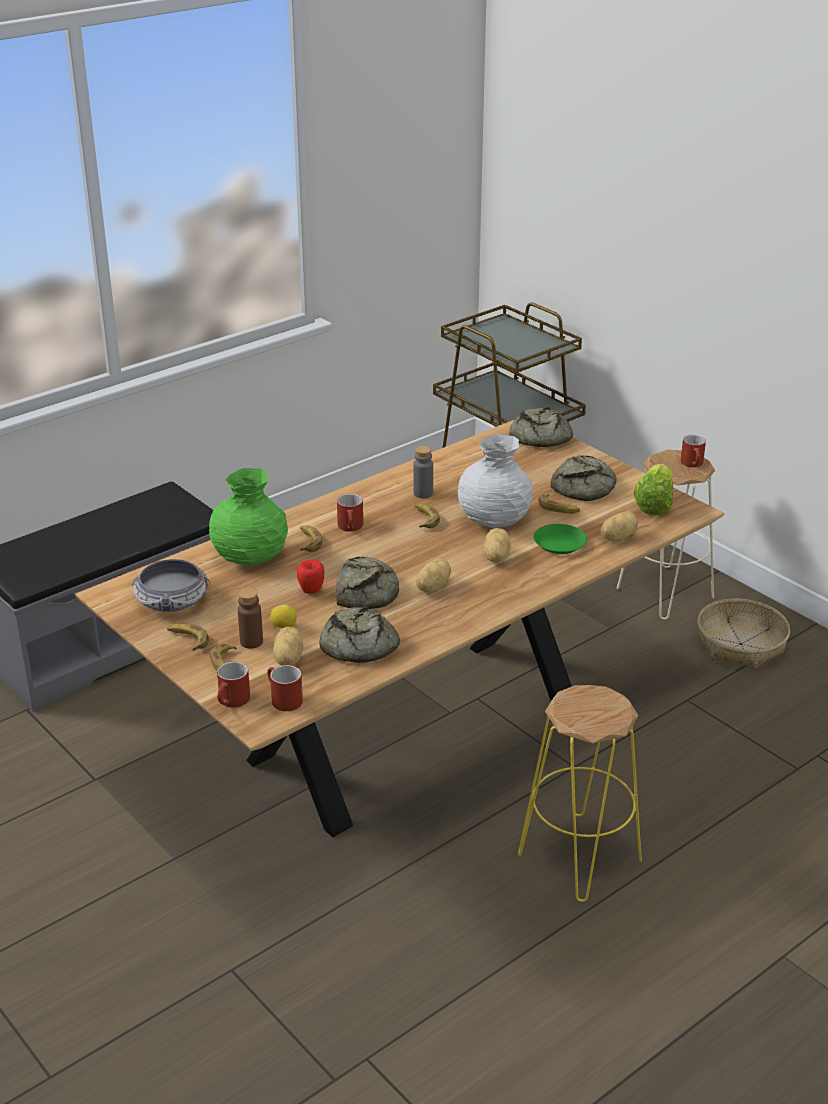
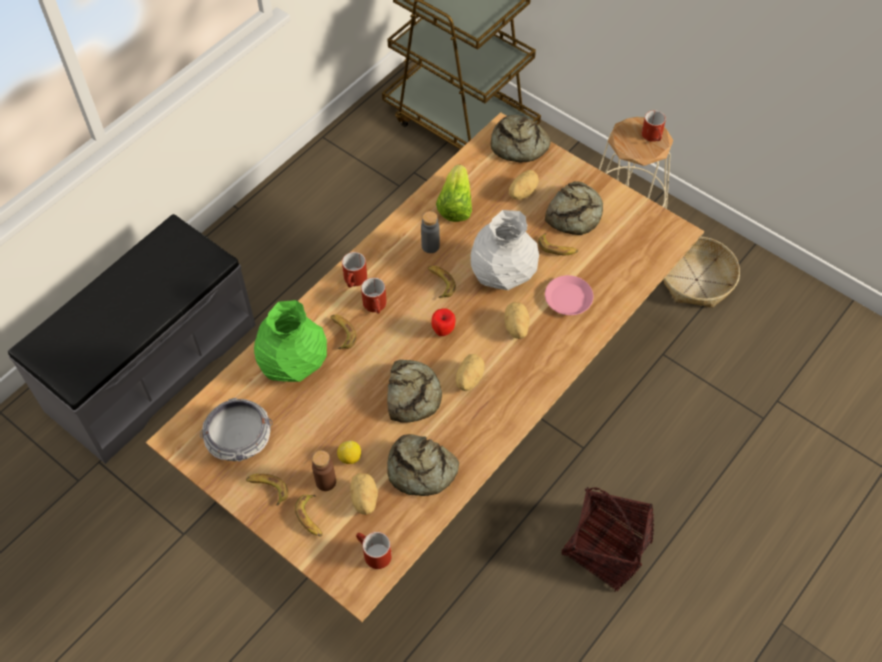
camera: 10 degrees left, 25 degrees up
(232, 702) = (330, 565): red mug -> red mug (355, 281)
(311, 591) = (362, 403): apple -> apple (443, 332)
(560, 543) = (568, 298): green plate -> pink plate
(579, 858) = (606, 549): yellow stool -> basket
(617, 537) = (617, 281): potato -> potato (522, 192)
(654, 504) = (641, 229): lettuce -> lettuce (455, 205)

